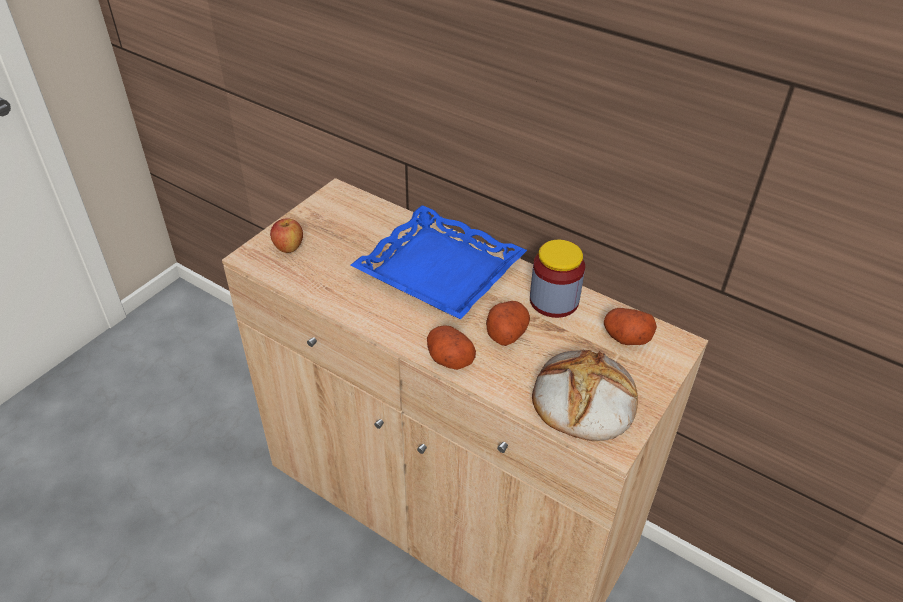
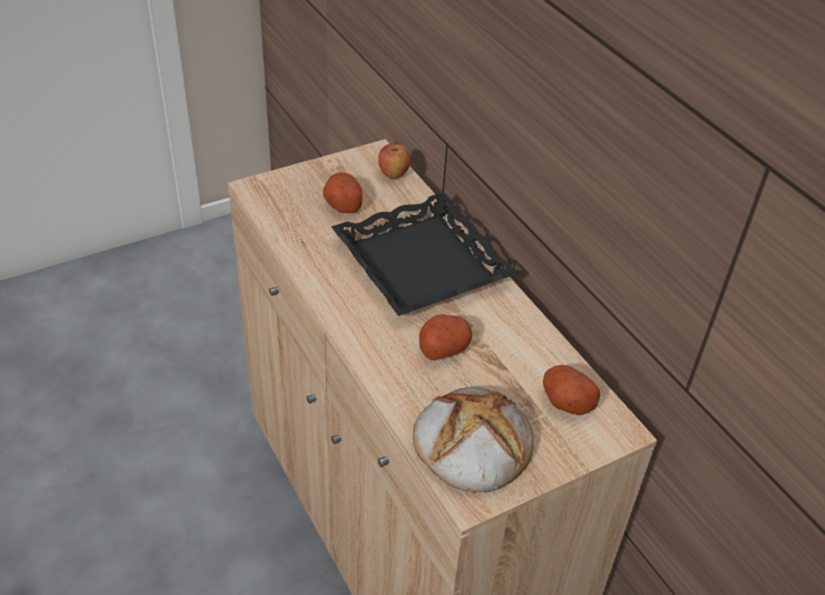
camera: 25 degrees right, 0 degrees up
(288, 248) = (294, 192): apple -> apple (393, 174)
(438, 271) = (420, 264): blue tray -> black tray
(449, 357) = (368, 350): potato -> potato (342, 203)
(554, 301) = (516, 336): jar -> none

